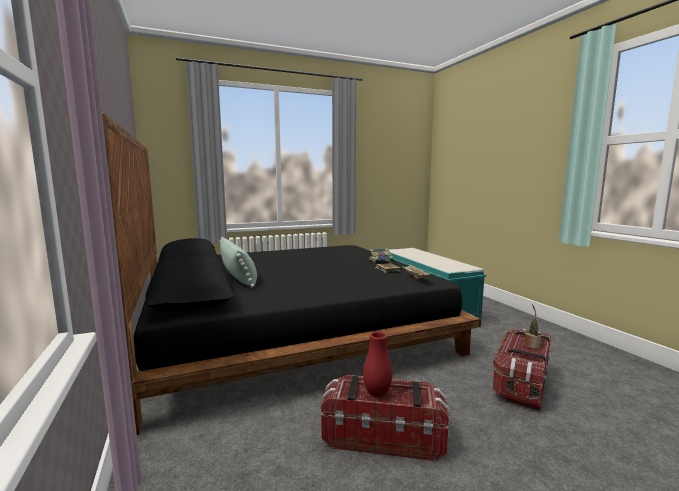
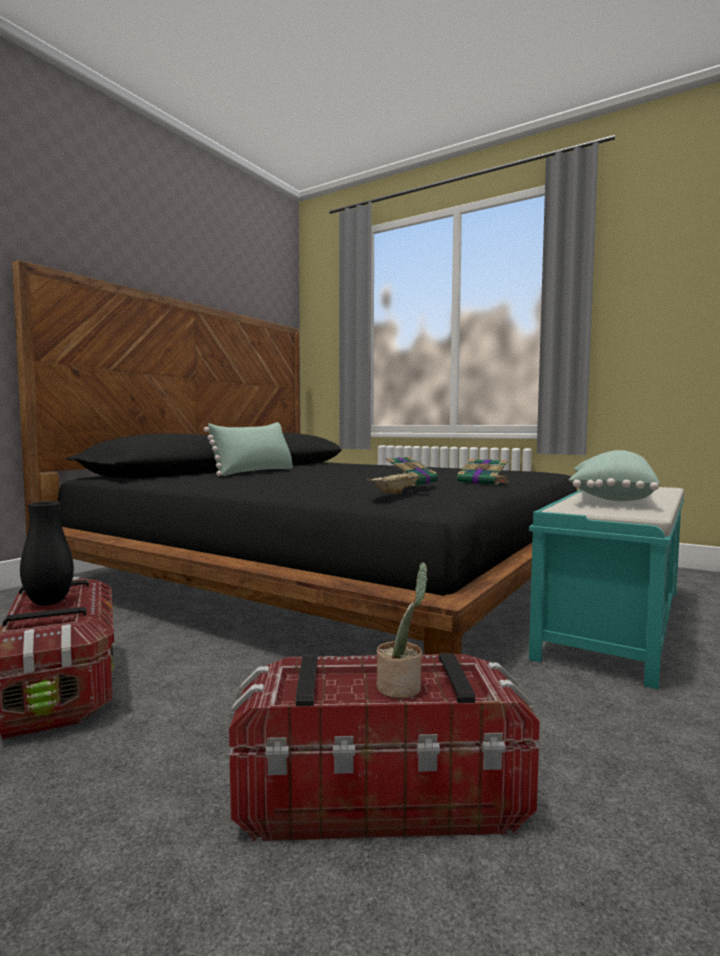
camera: 55 degrees right, 5 degrees down
(377, 393) = (49, 602): red vase -> black vase
(429, 259) = (609, 498): none -> green pillow

